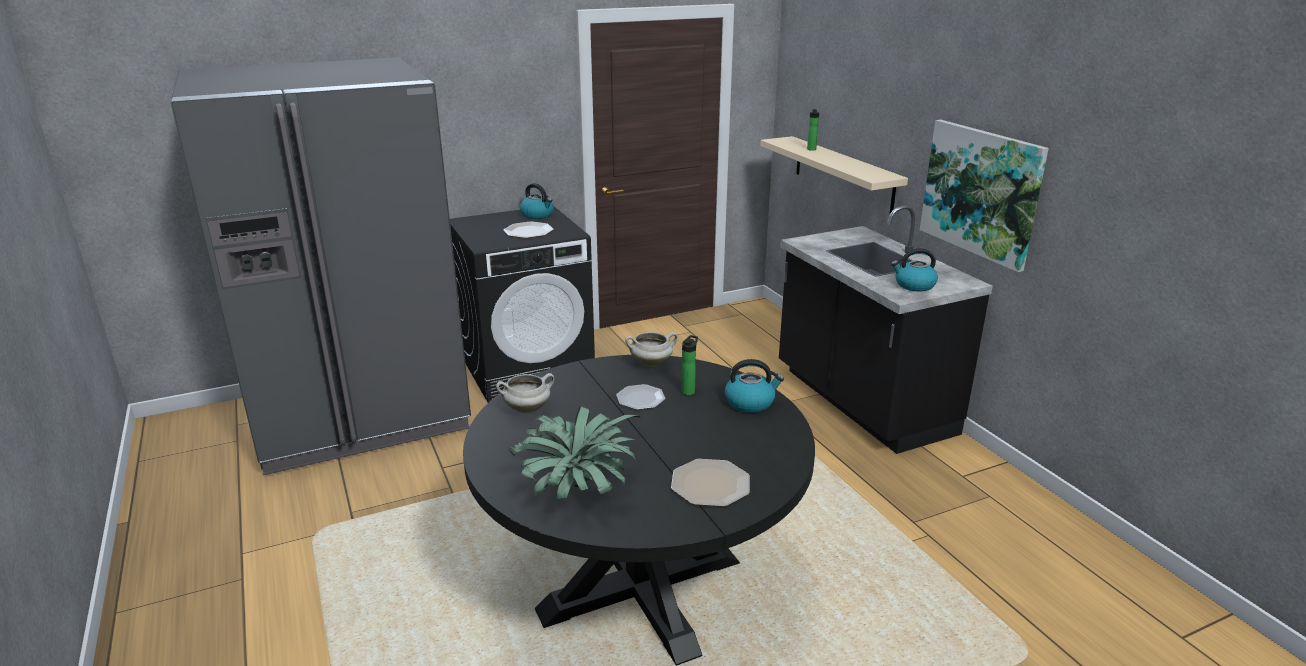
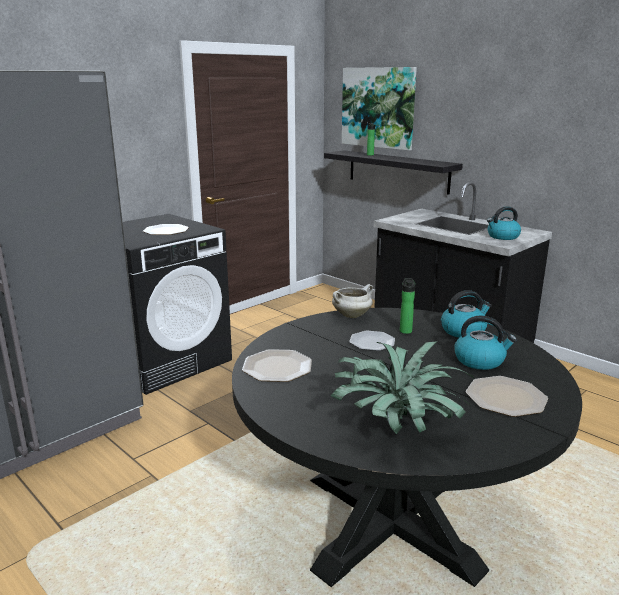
camera: 20 degrees left, 5 degrees down
(527, 408) = (277, 367): white cooking pot -> plate
(538, 215) = (162, 220): kettle -> kettle (480, 360)
(843, 173) = (397, 171): beige shelf -> black shelf
(981, 192) = (534, 162): picture -> picture (378, 107)

